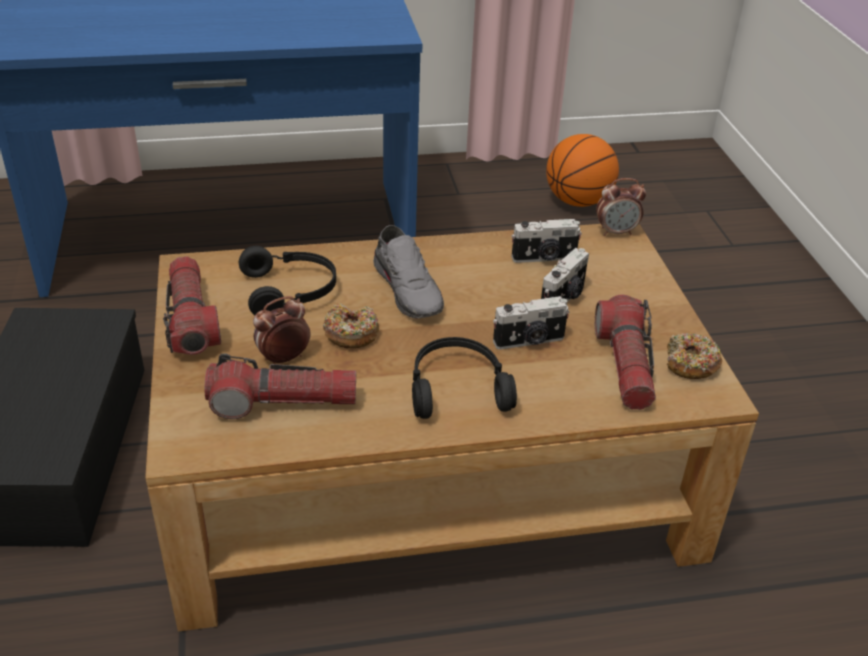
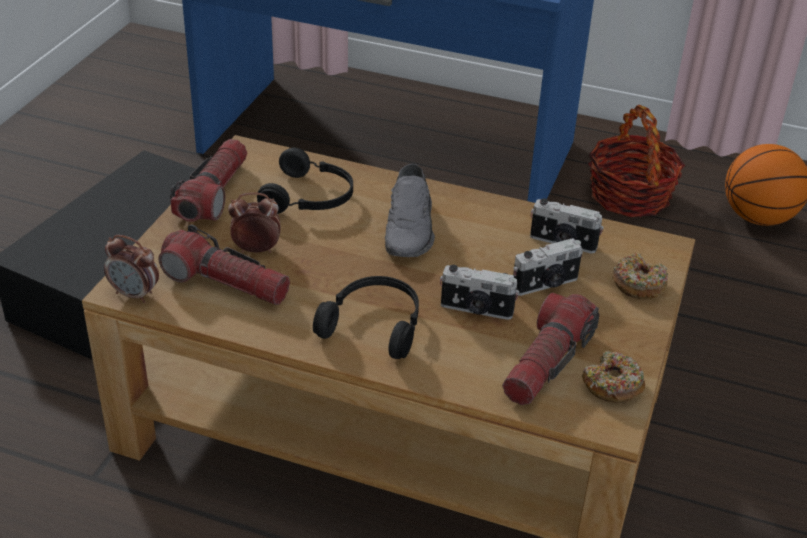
camera: 30 degrees right, 0 degrees up
(351, 333) = (327, 249): donut -> donut (638, 284)
(470, 214) = (630, 196): none -> basket
(616, 232) = (660, 242): alarm clock -> alarm clock (135, 294)

